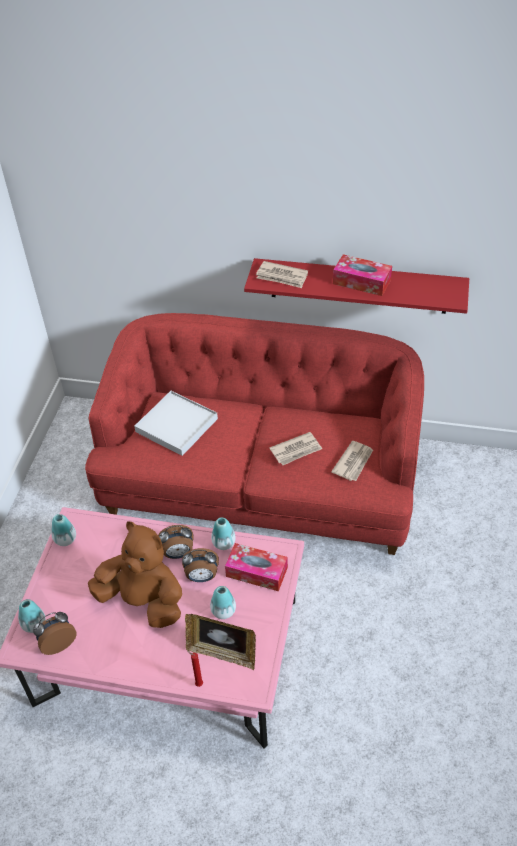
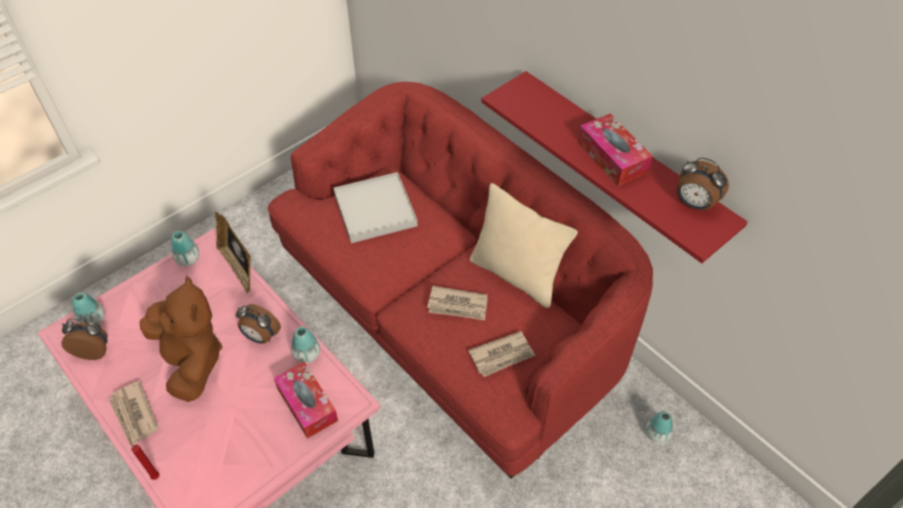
camera: 35 degrees right, 5 degrees up
(202, 577) = (258, 374): alarm clock -> alarm clock (694, 204)
(222, 653) = (203, 462): picture frame -> picture frame (239, 268)
(223, 611) = (243, 421): vase -> vase (657, 434)
(282, 277) = (532, 106): newspaper -> newspaper (134, 415)
(313, 411) = (516, 275): none -> beige pillow

